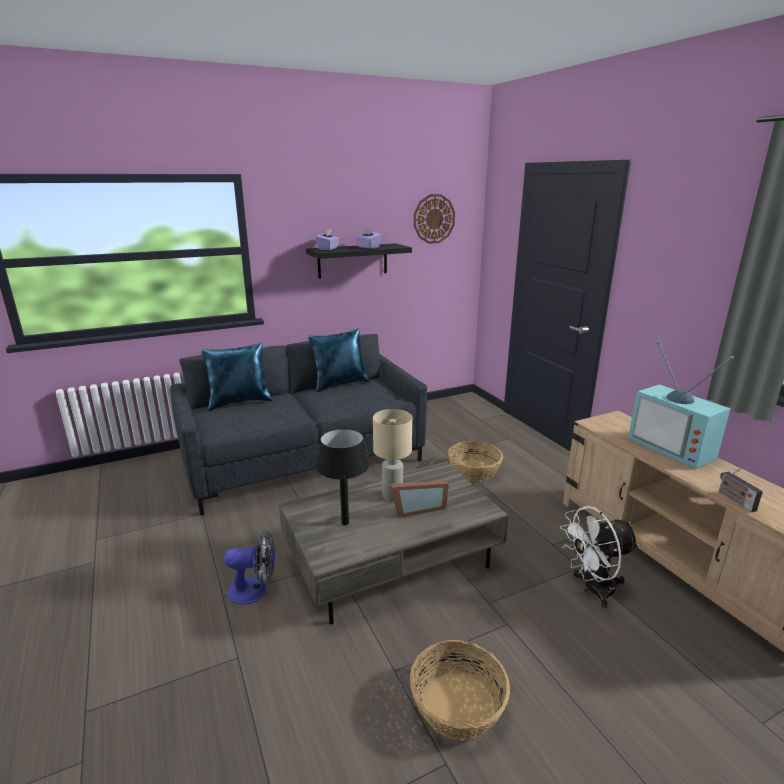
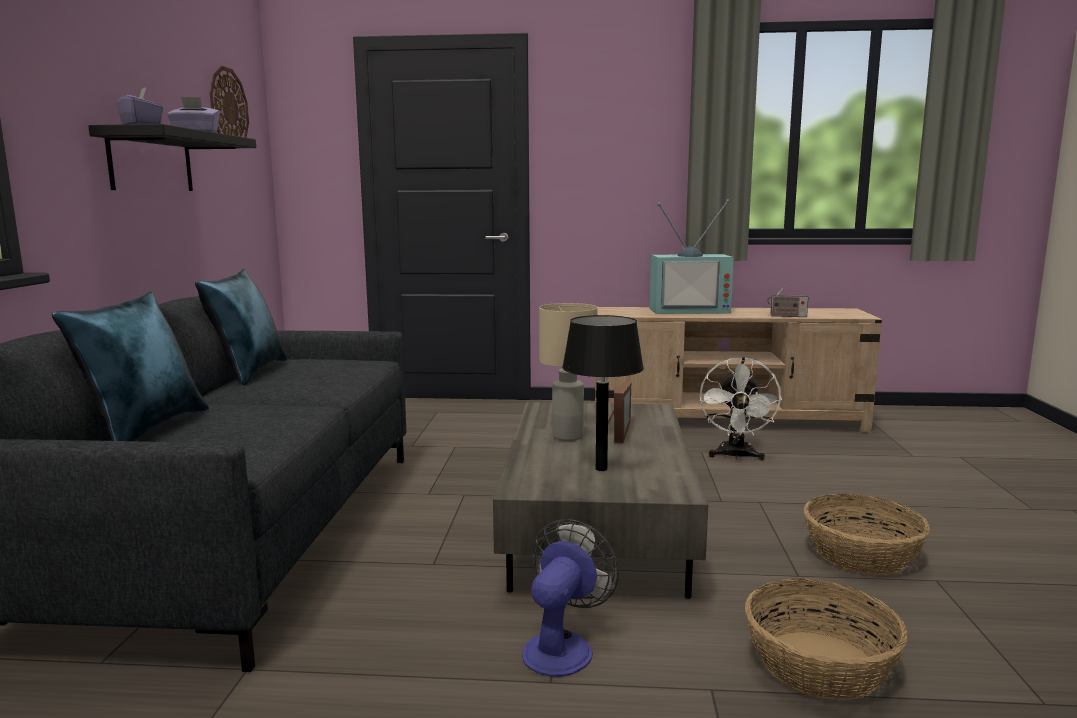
camera: 60 degrees left, 10 degrees down
(473, 471) = (474, 443): basket -> basket (820, 665)

